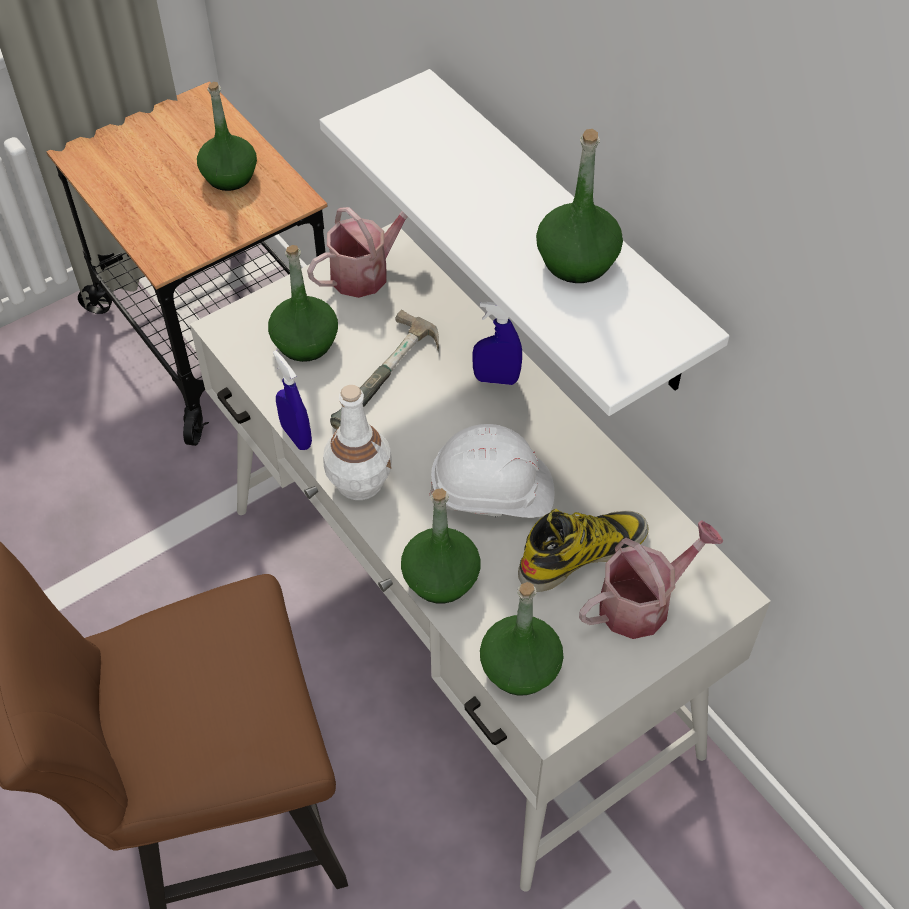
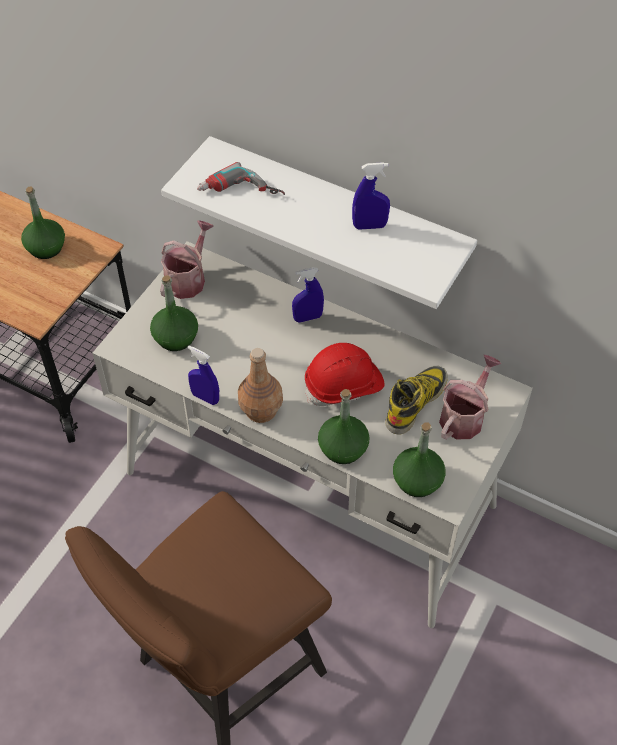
camera: 25 degrees left, 0 degrees up
(359, 481) = (261, 409): white bottle -> brown bottle
(390, 379) = (243, 341): hammer -> none
(420, 159) = (240, 194): none -> power drill
(492, 492) = (344, 386): white hard hat -> red hard hat
(577, 261) = (369, 226): green bottle -> blue spray bottle

